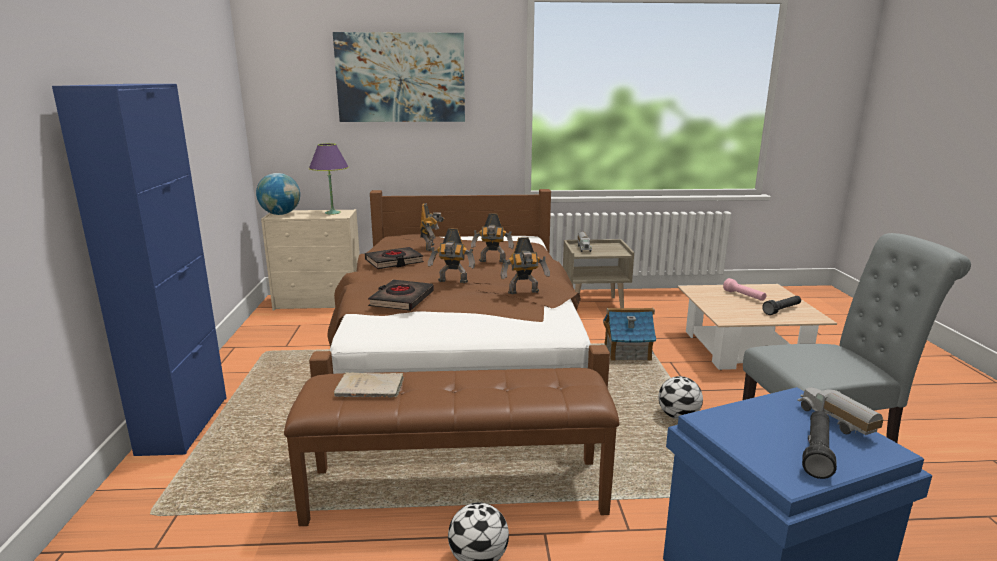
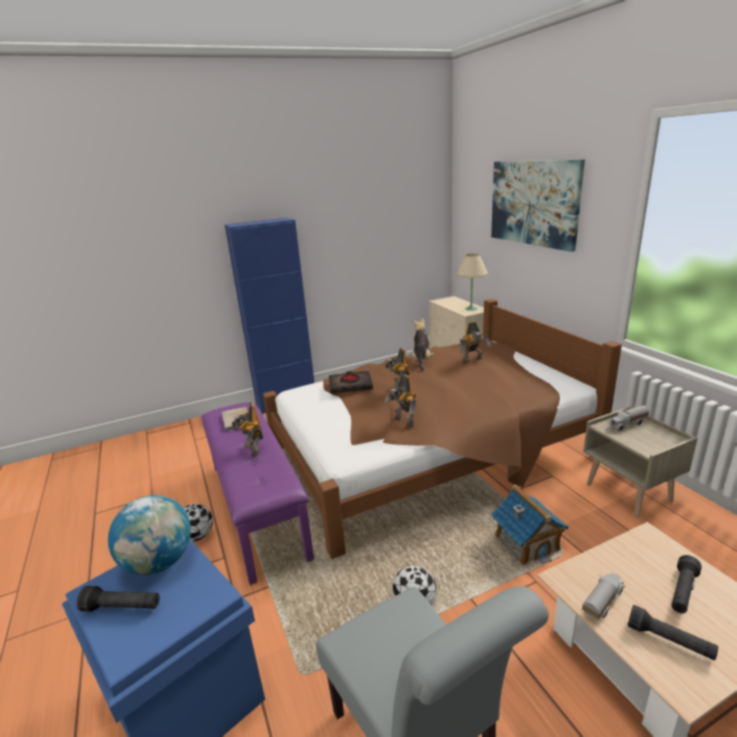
camera: 70 degrees right, 5 degrees up
(280, 214) = (445, 300): globe -> globe (159, 562)
(332, 213) = (471, 309): purple table lamp -> beige table lamp
(394, 262) = (421, 360): black book -> plush toy
(457, 489) = (258, 507): brown bench -> purple bench
(492, 261) = (465, 390): toy robot -> toy robot (253, 449)
(744, 296) = (682, 592): pink flashlight -> black flashlight
(835, 422) = (171, 622): toy truck -> toy truck (601, 602)

